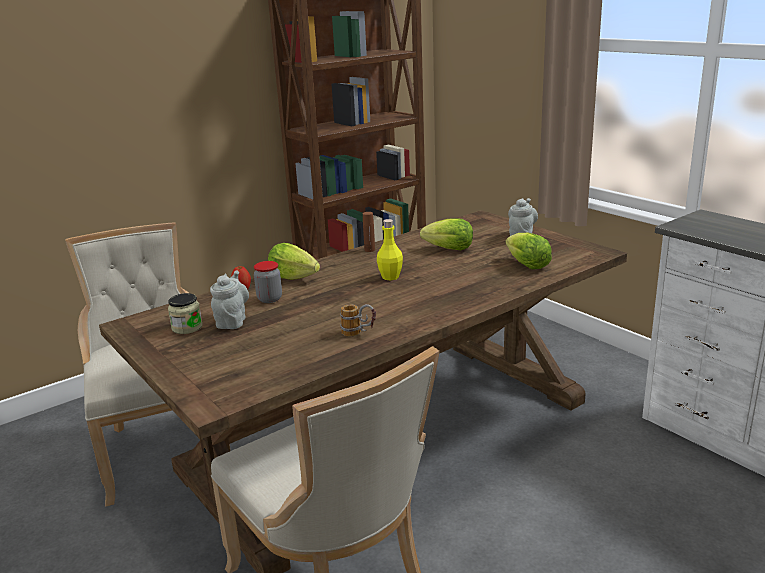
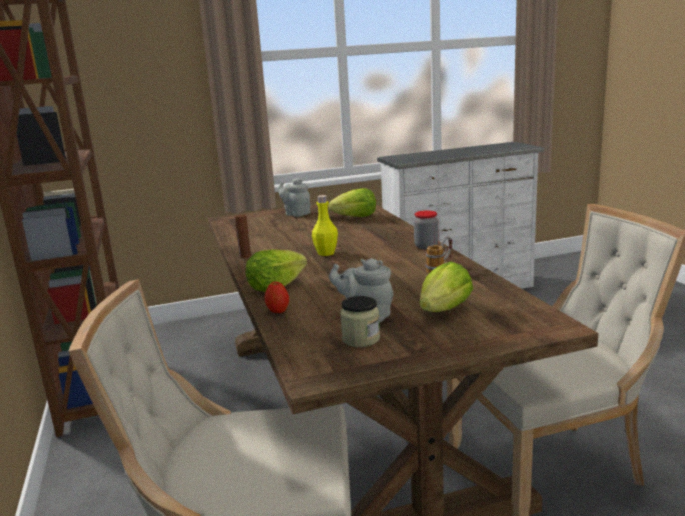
camera: 70 degrees left, 5 degrees down
(269, 299) = (322, 299): jar -> jar (426, 246)
(449, 249) = (288, 232): lettuce -> lettuce (445, 310)

